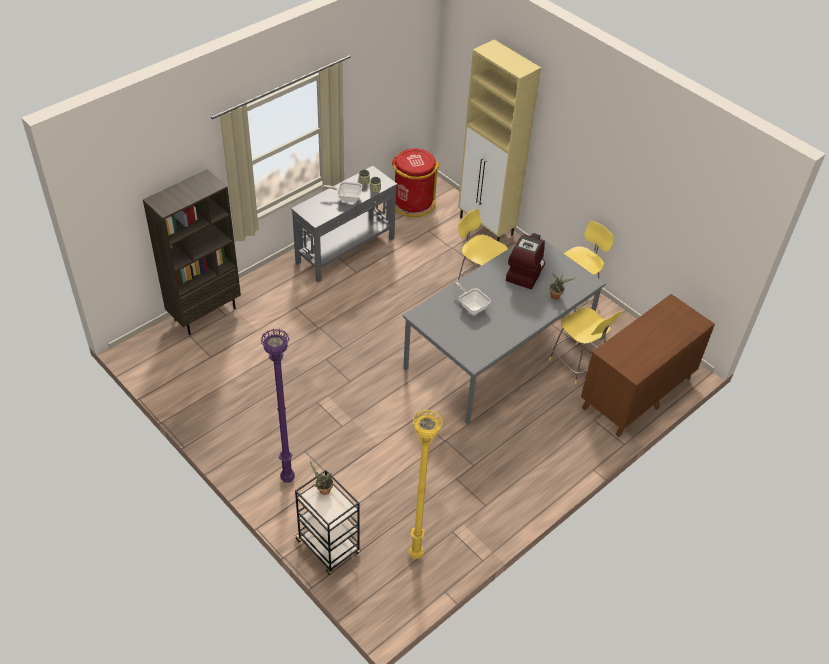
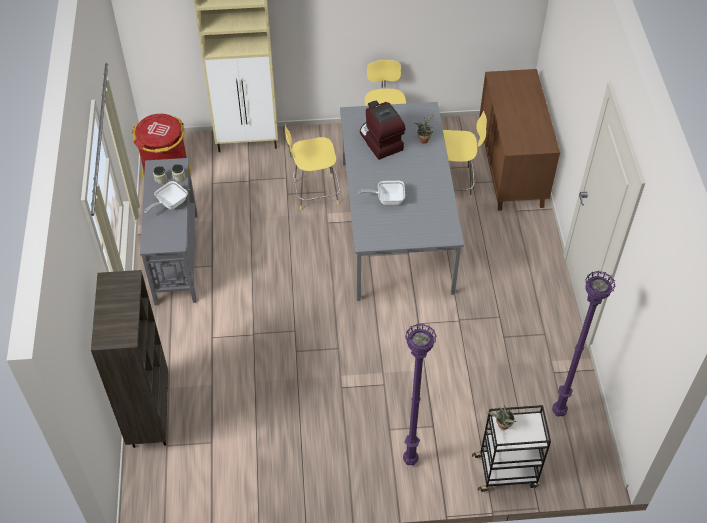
camera: 50 degrees left, 5 degrees up
(416, 555) = (559, 411): yellow floor lamp -> purple floor lamp

